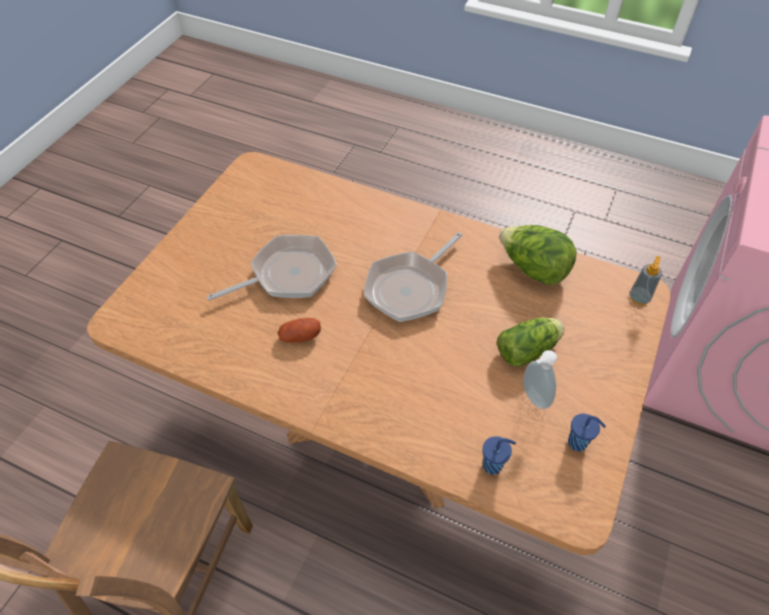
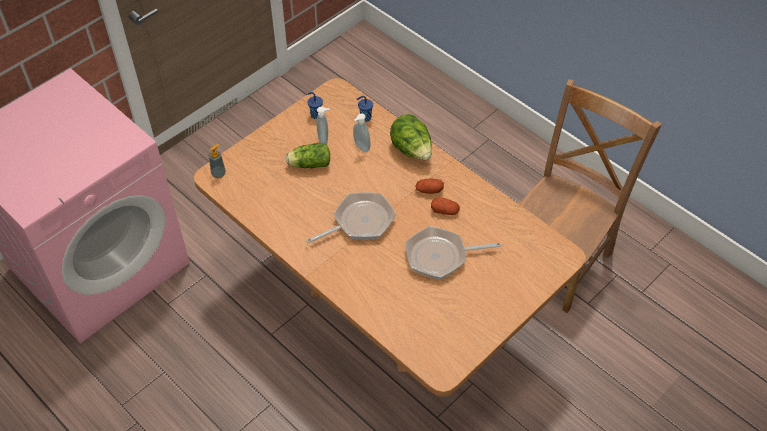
camera: 160 degrees left, 0 degrees up
(333, 361) = (429, 190): none -> potato
(469, 403) = (361, 147): none -> soap dispenser
(533, 269) = (271, 210): lettuce -> lettuce (412, 150)

